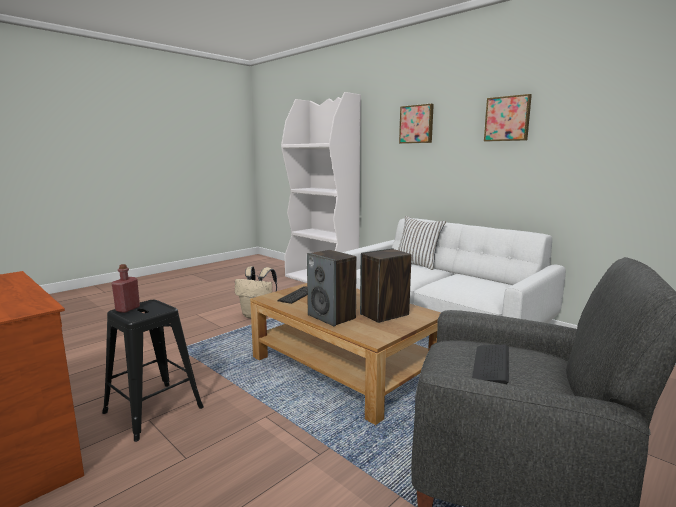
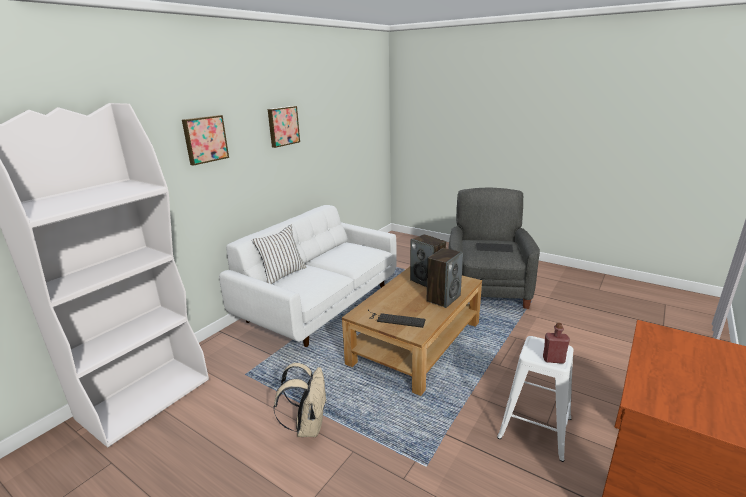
camera: 100 degrees left, 10 degrees up
(155, 409) = (534, 426): black stool -> white stool

